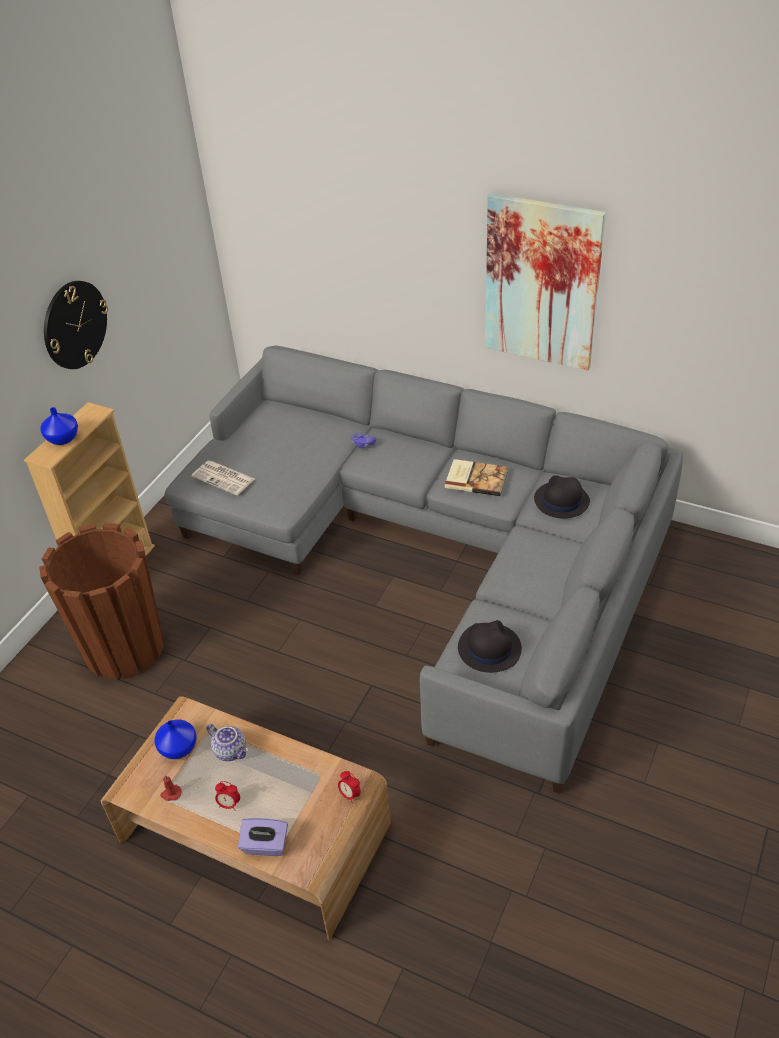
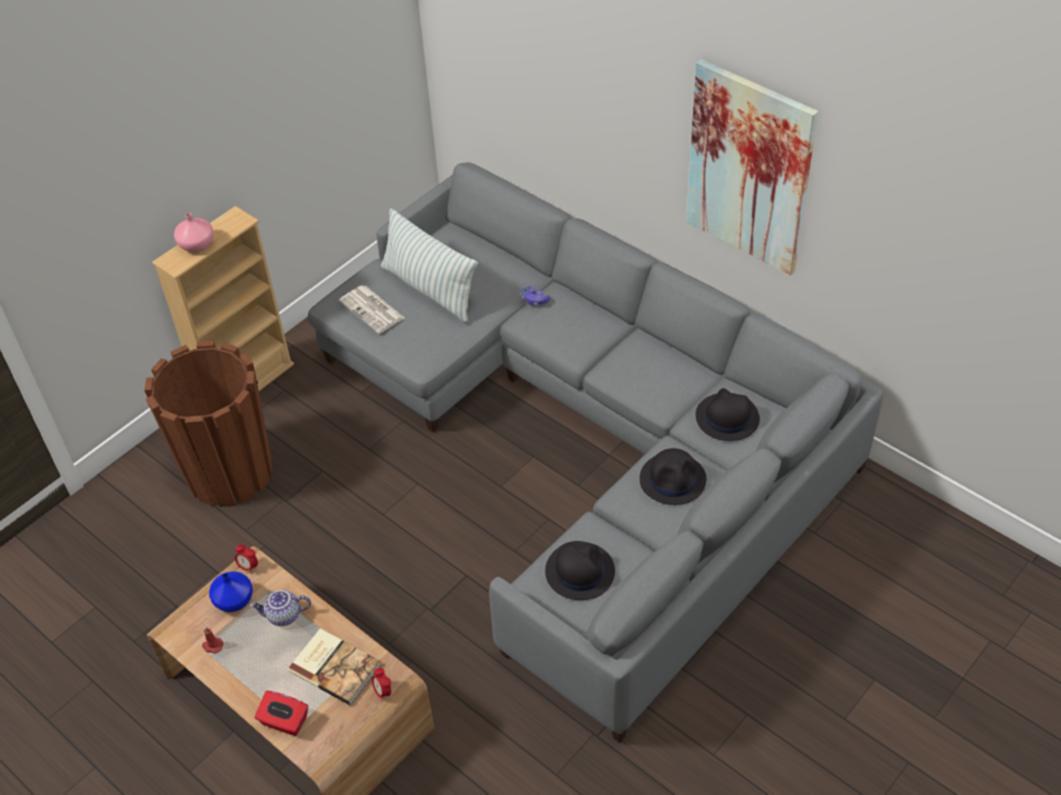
camera: 15 degrees right, 5 degrees up
(63, 439) = (197, 245): blue vase -> pink vase
(74, 325) = (230, 124): wall clock -> none
(229, 804) = (264, 671): alarm clock -> alarm clock (248, 567)
(231, 750) = (283, 616): teapot -> teapot turned 120 degrees clockwise
(265, 845) = (284, 721): purple tissue box -> red tissue box
(269, 452) = (429, 289): none -> pillow
(476, 478) = (642, 370): book -> book (335, 666)
(538, 557) = (673, 479): none -> black hat

